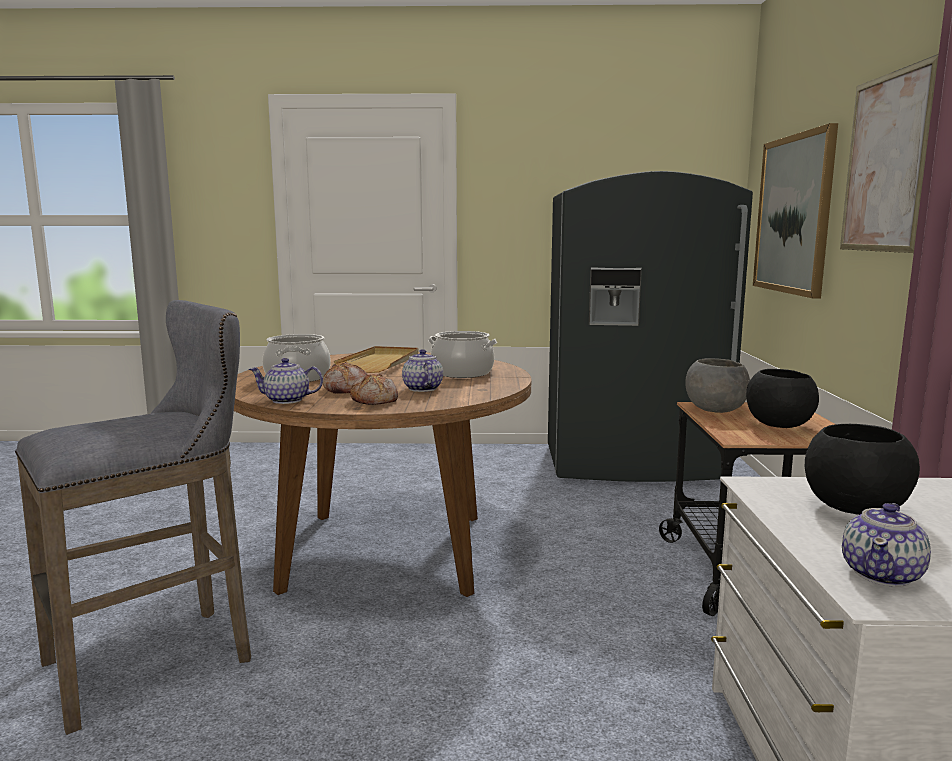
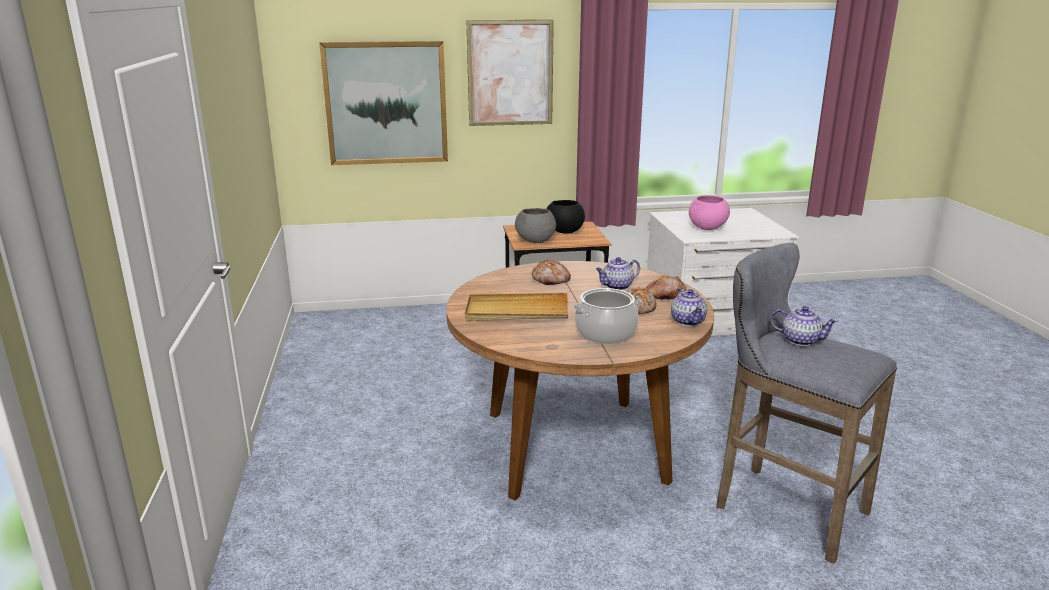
camera: 100 degrees left, 10 degrees up
(462, 373) = (551, 280): cooking pot -> bread
(633, 464) = (346, 350): grey fridge -> none
(855, 510) = (707, 228): black bowl -> pink bowl
(883, 574) = (764, 231): teapot -> teapot (800, 340)

